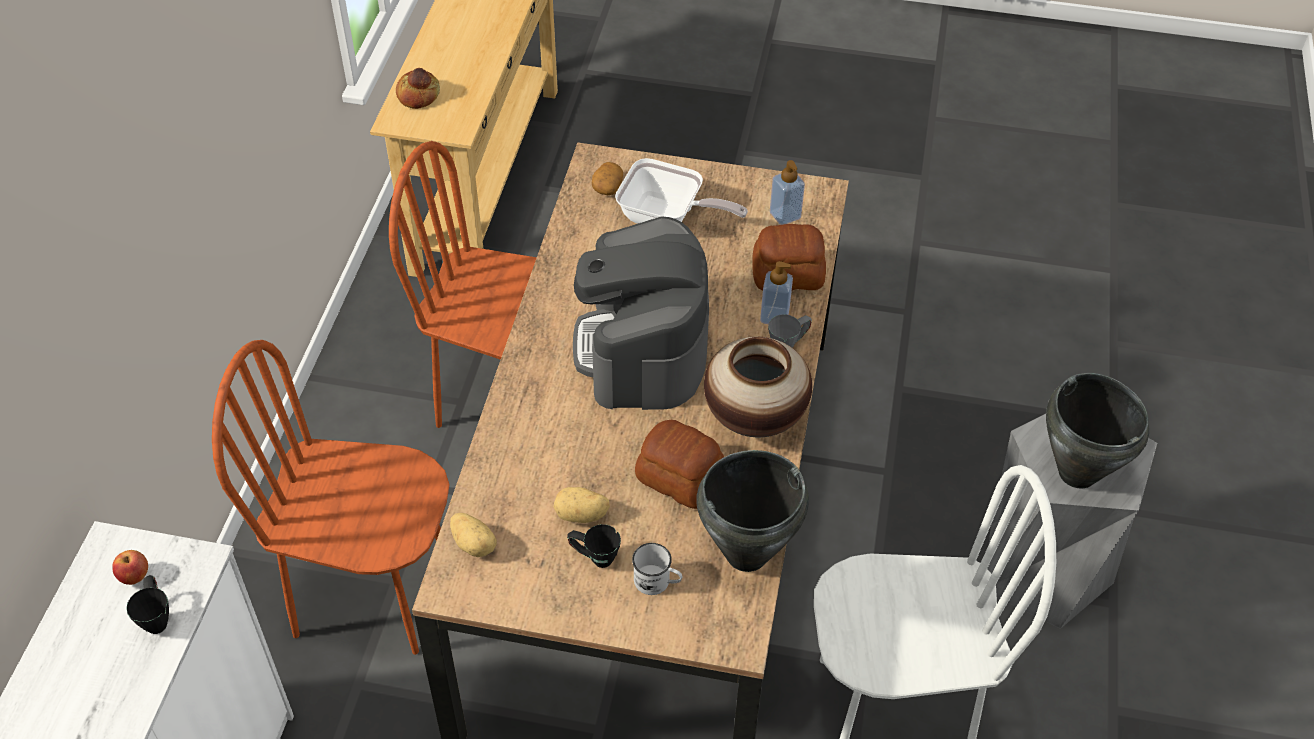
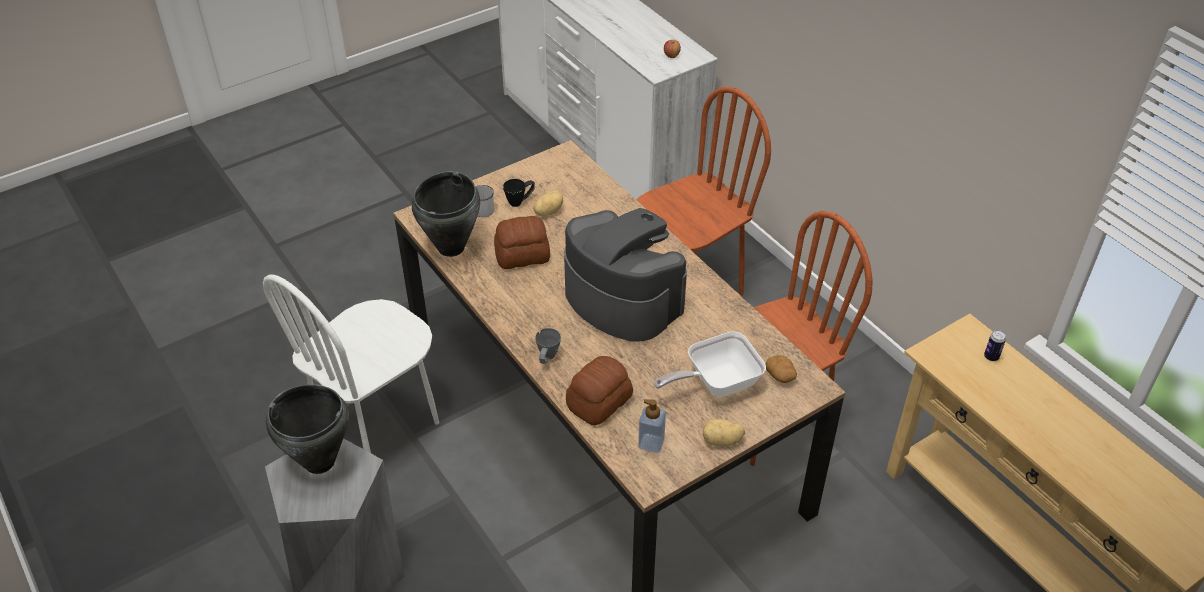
camera: 135 degrees right, 5 degrees down
(156, 617) = (642, 53): black mug -> none
(419, 95) = (991, 357): bread -> can
(474, 544) = (579, 172): potato -> potato (722, 441)
(754, 417) = (520, 308): vase -> none
(774, 316) = (575, 370): soap dispenser -> none

